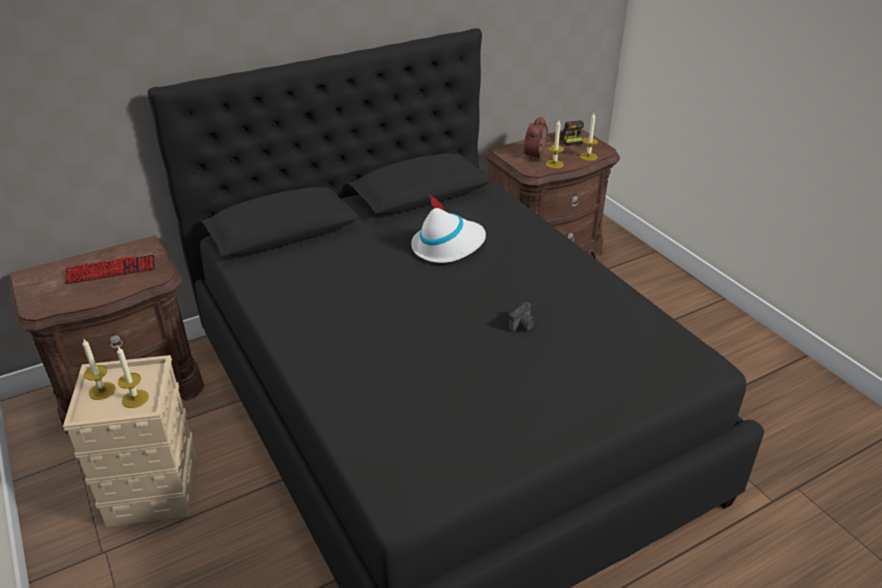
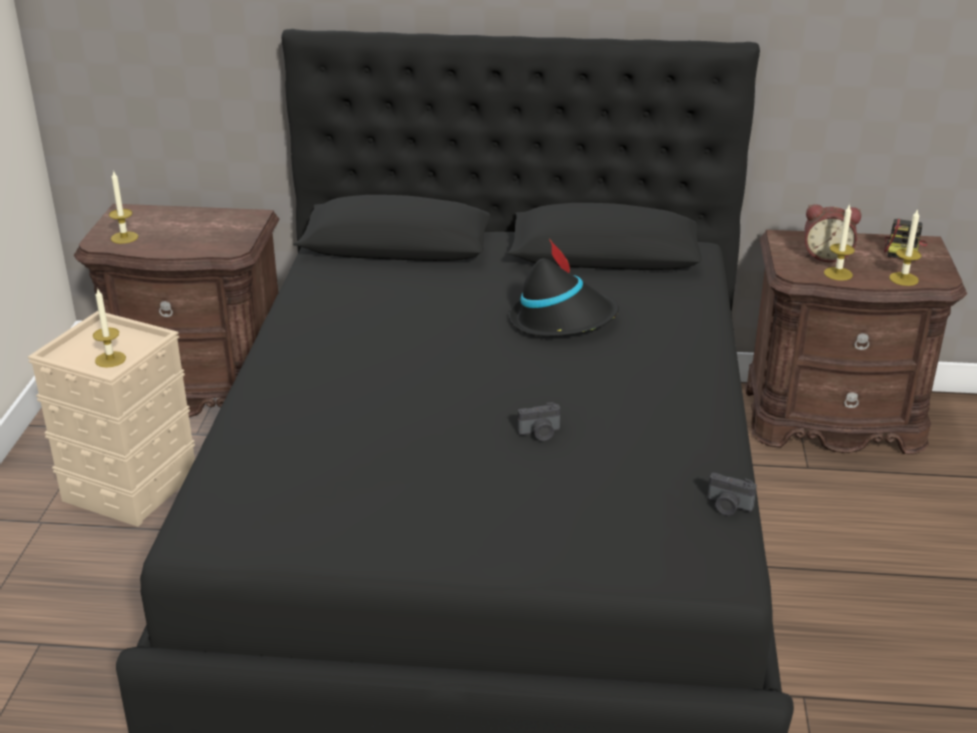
camera: 35 degrees right, 5 degrees down
(102, 391) = (92, 341): candle -> candle (124, 237)
(111, 271) = (195, 230): keyboard -> none
(448, 246) = (562, 320): white hat -> black hat
(536, 155) = (826, 255): alarm clock -> alarm clock turned 135 degrees counterclockwise
(667, 325) = (728, 507): none -> camera

